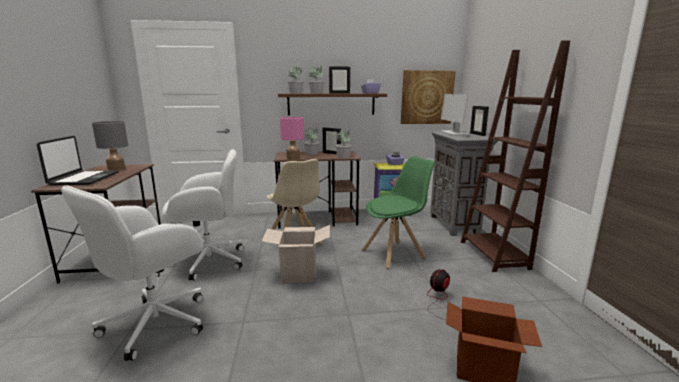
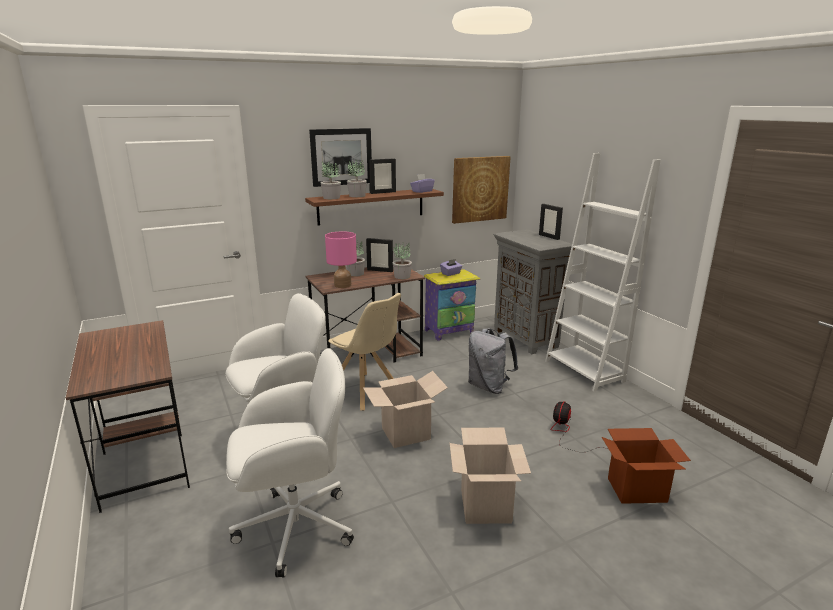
camera: 20 degrees left, 5 degrees up
(84, 179) = (109, 364): laptop -> none
(117, 168) = (123, 337): grey table lamp -> none
(156, 323) = (296, 528): white office chair -> white office chair turned 120 degrees counterclockwise
(308, 64) = (341, 157): none -> picture
(317, 345) = (485, 506): none -> cardboard box
(395, 253) = (489, 387): green chair -> grey backpack
(453, 133) = (523, 236): monitor -> none
(493, 255) = (584, 371): brown bookcase -> white bookcase

